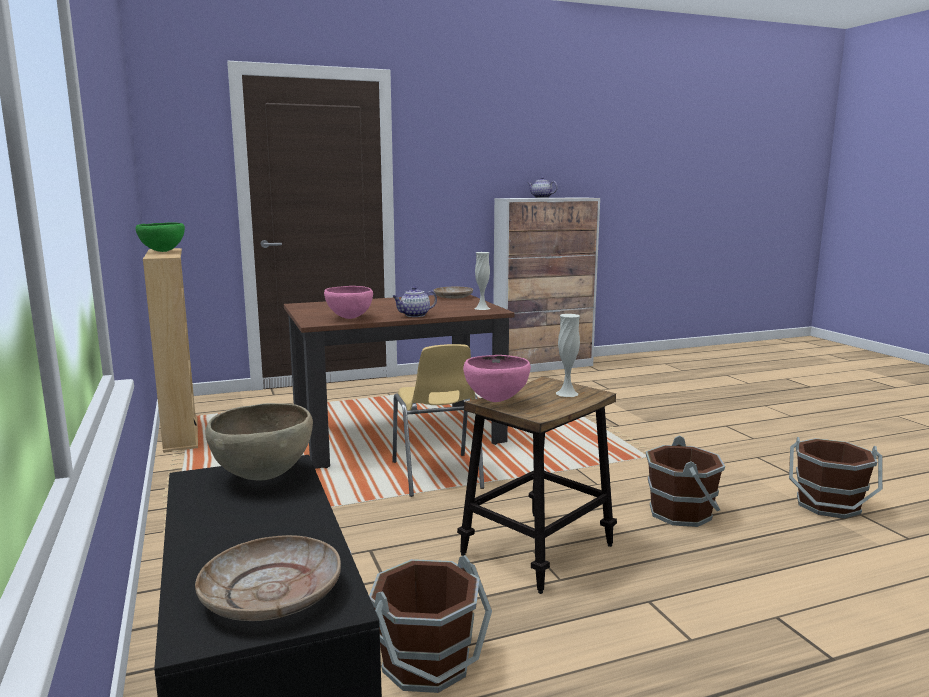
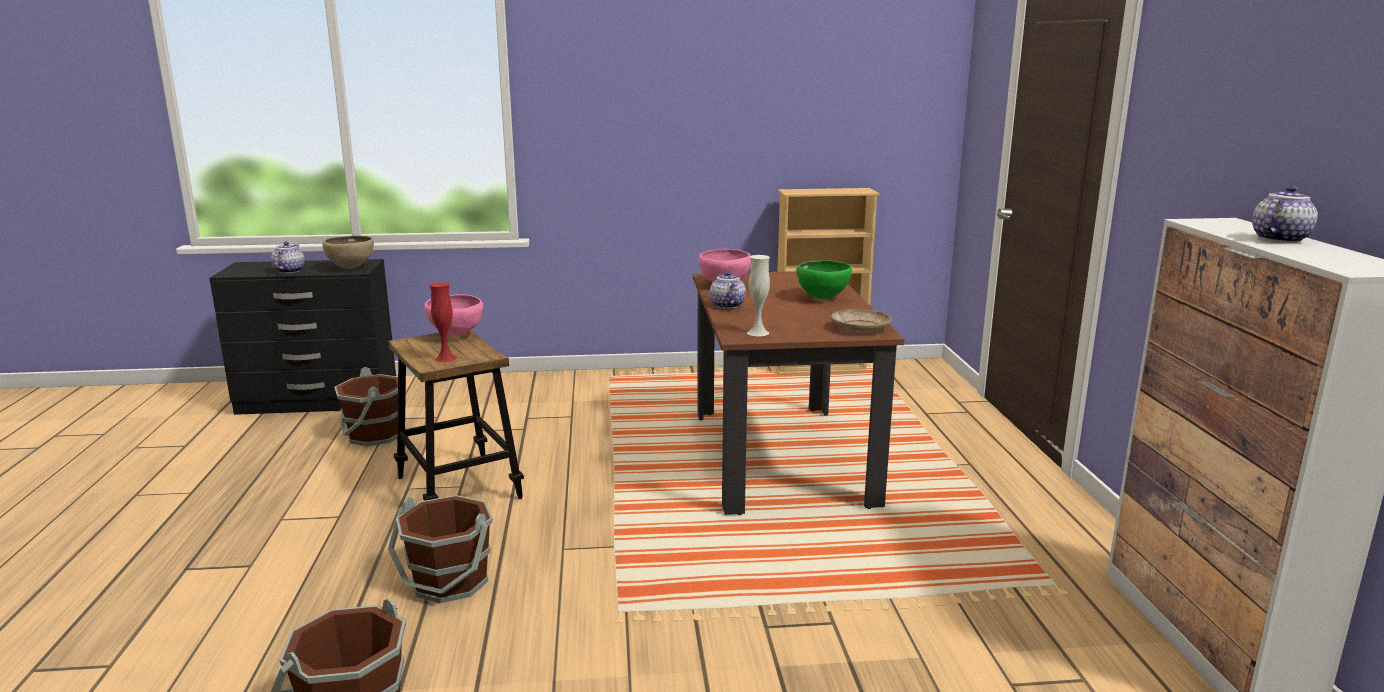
camera: 105 degrees right, 5 degrees up
(163, 251) = (833, 190): green bowl -> green bowl (823, 298)
(272, 594) = (248, 269): beige plate -> none
(292, 530) = (289, 271): none -> teapot
(437, 475) = (649, 465): yellow chair -> none
(567, 393) = (446, 358): white vase -> red vase

